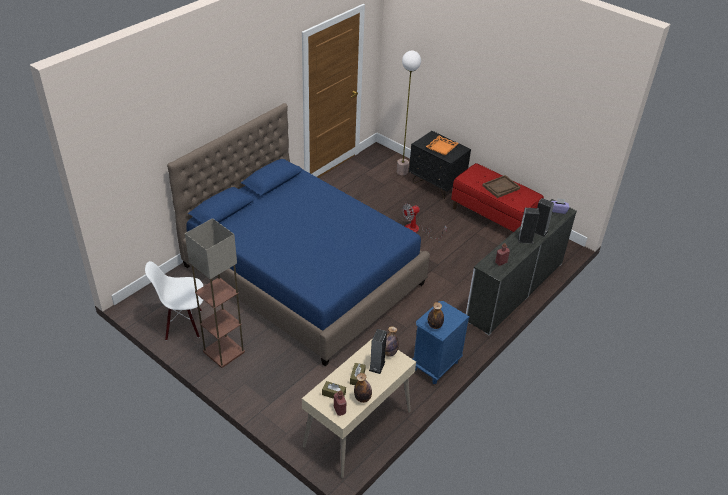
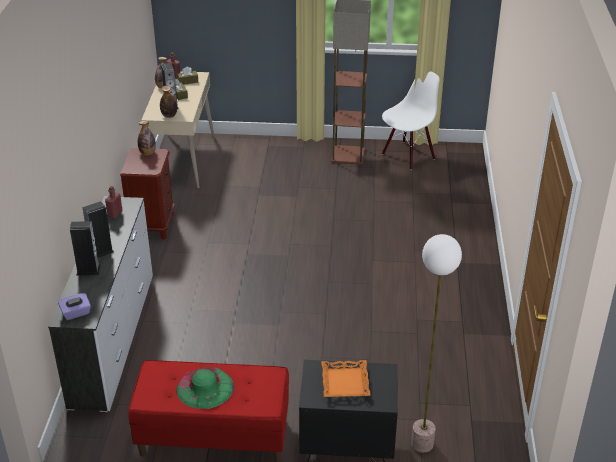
camera: 145 degrees right, 5 degrees down
(303, 274) = (365, 238): blue bed -> none
(417, 230) = (300, 354): fan -> none
(435, 365) = (153, 225): blue nightstand -> brown nightstand
(501, 187) = (205, 387): brown tray -> green hat

